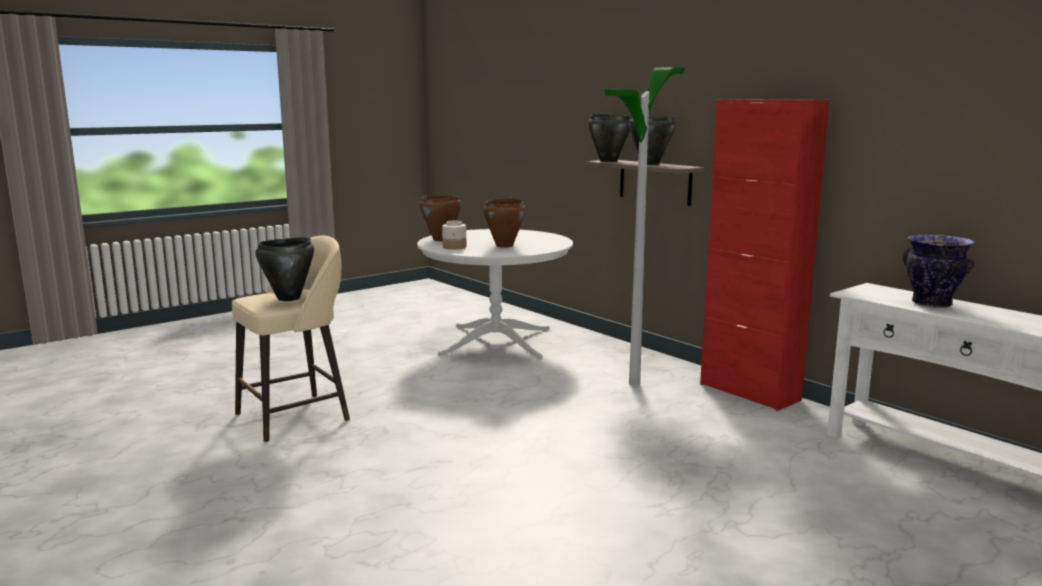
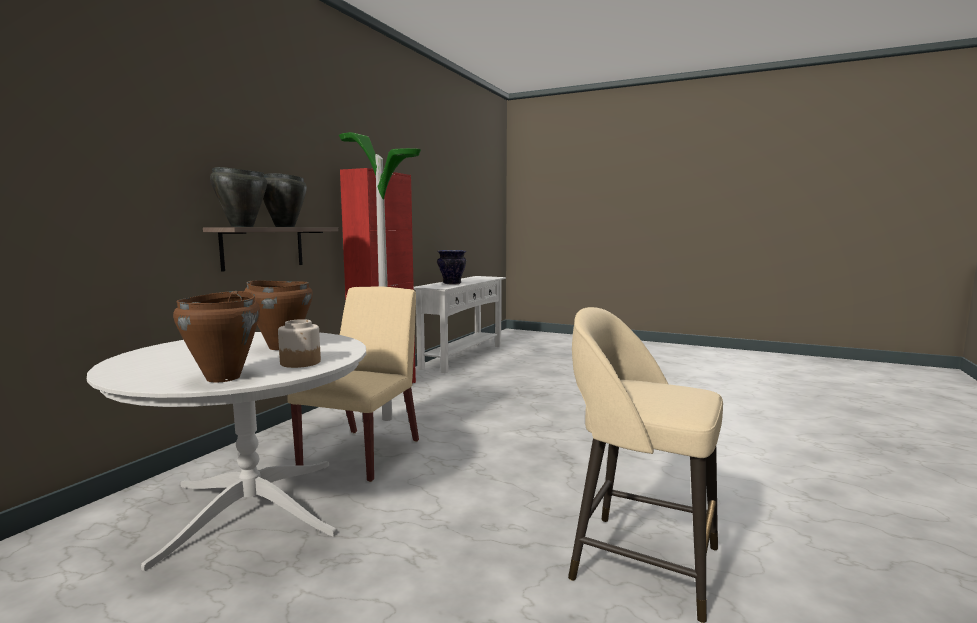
camera: 115 degrees left, 5 degrees down
(289, 298) = (656, 387): black cooking pot -> none
(553, 369) = (362, 453): none -> beige chair

